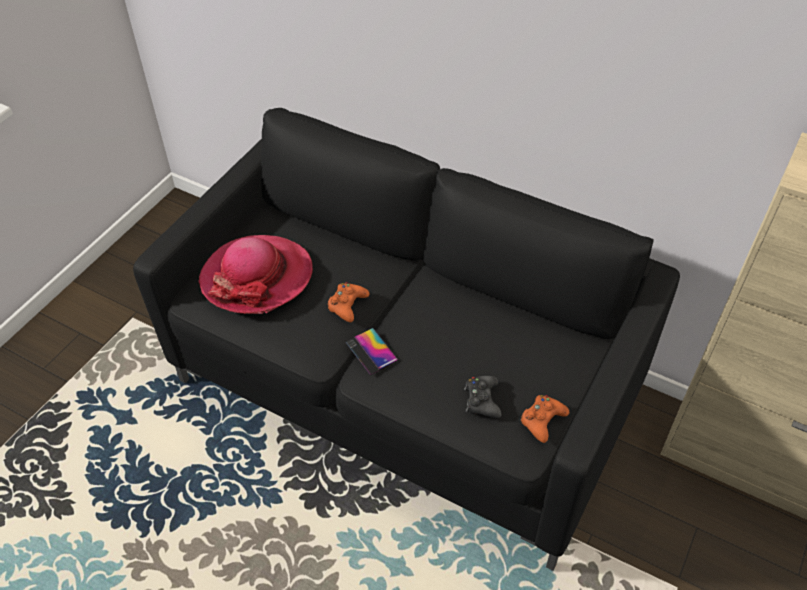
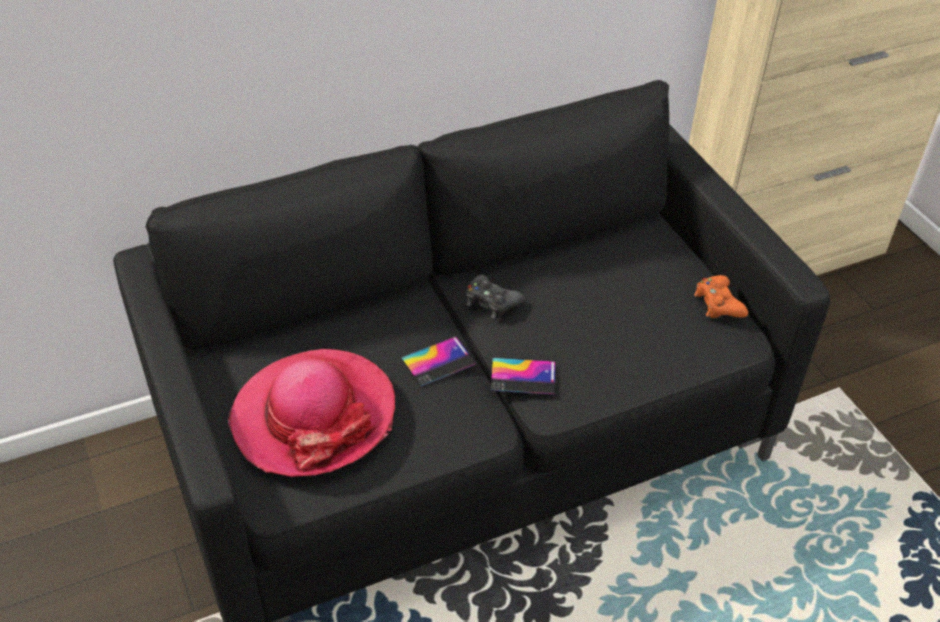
camera: 55 degrees left, 5 degrees down
(347, 305) = (438, 361): orange game controller -> phone
(482, 400) = (662, 329): black game controller -> black game controller (491, 302)

